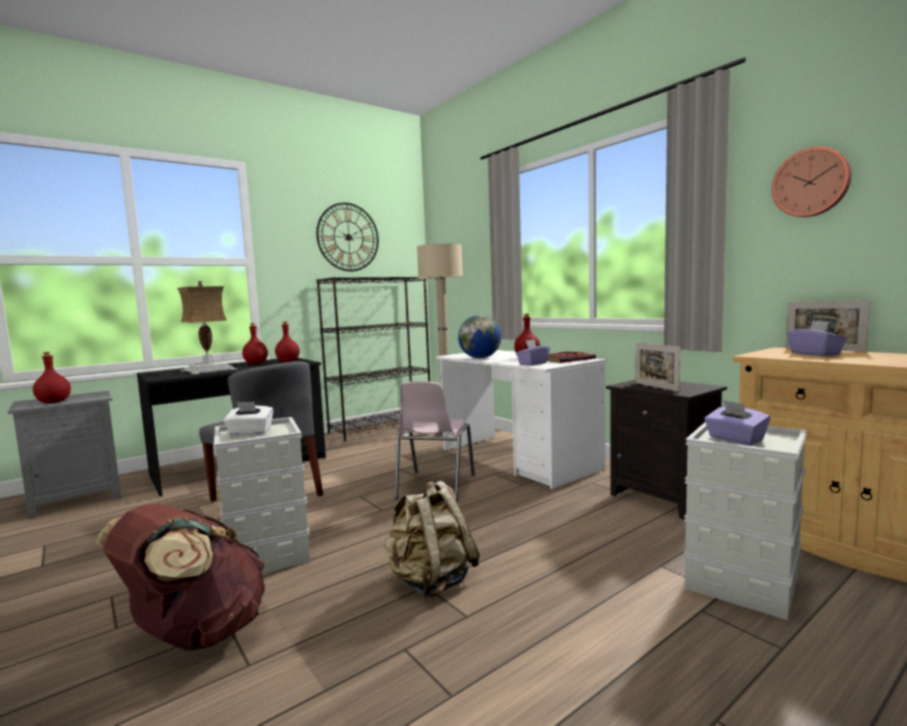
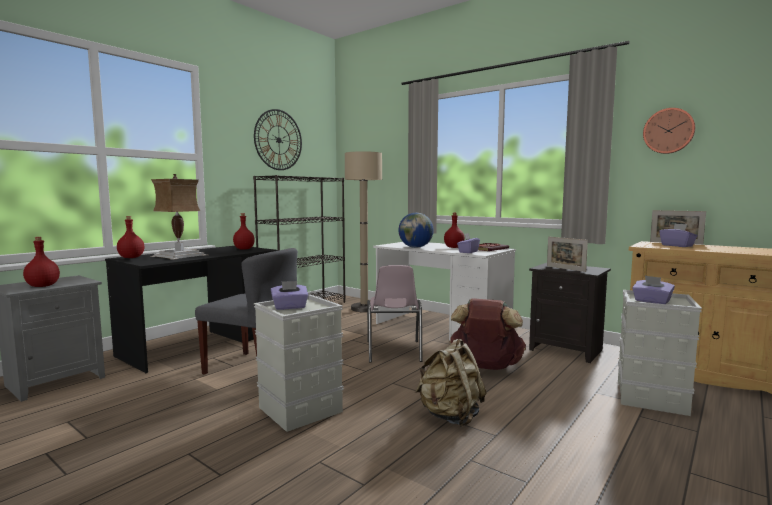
camera: 15 degrees left, 0 degrees up
(195, 635) = (298, 471): brown backpack -> brown backpack (485, 367)
(250, 432) = (289, 307): white tissue box -> purple tissue box
(256, 363) = (215, 250): red bottle -> red bottle (131, 257)

